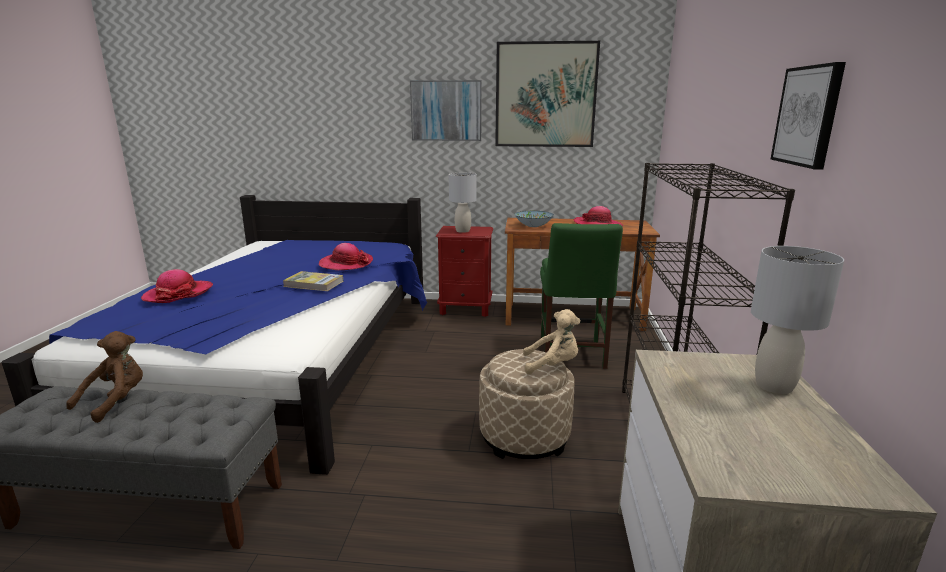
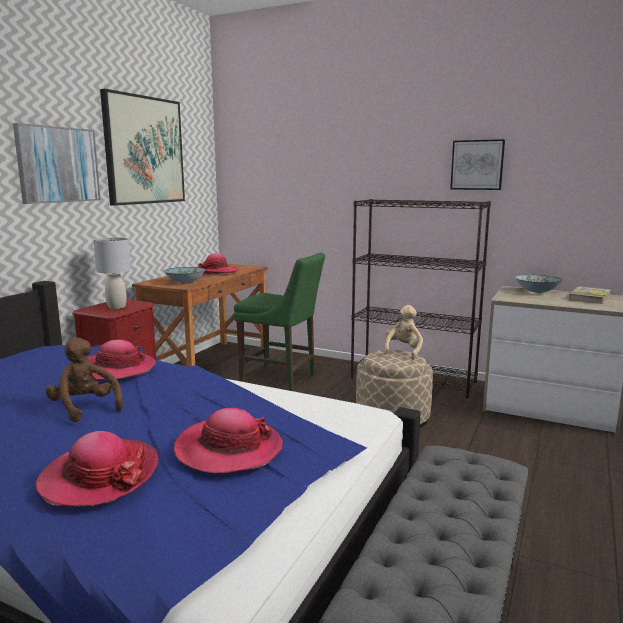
camera: 70 degrees left, 5 degrees down
(116, 401) = (413, 534): brown plush toy -> brown plush toy (85, 408)
(205, 313) = (228, 449): none -> hat
(314, 284) = (181, 387): book -> book (589, 297)
(775, 386) = (537, 291): grey table lamp -> bowl

